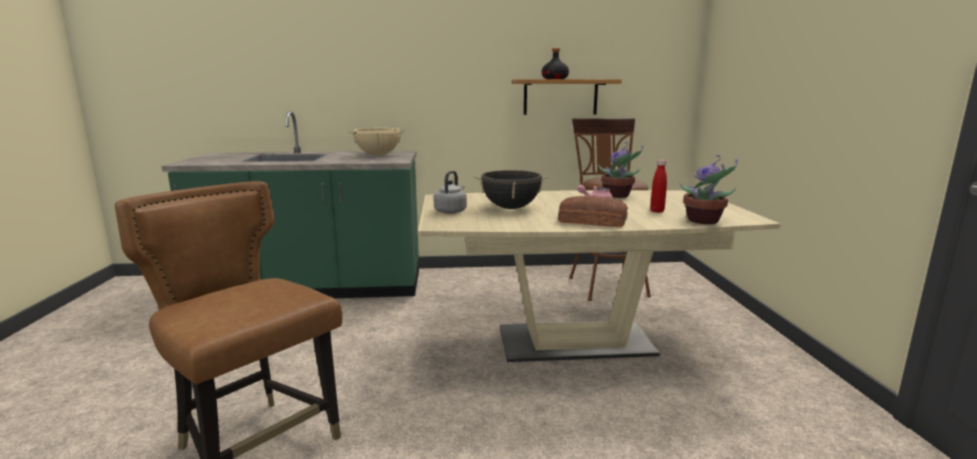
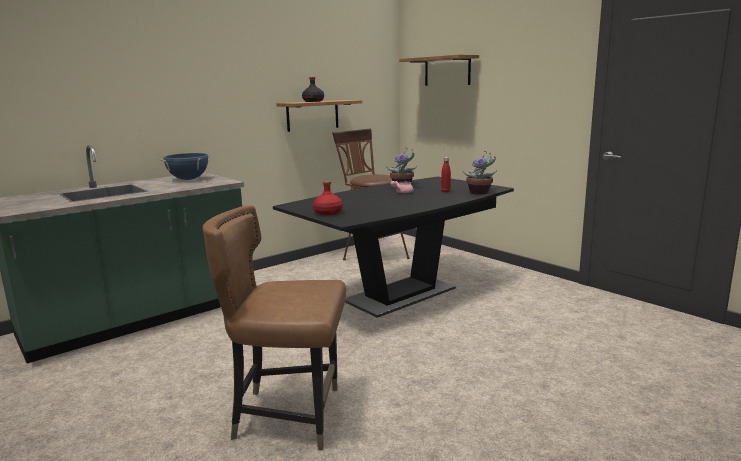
camera: 35 degrees left, 0 degrees up
(378, 155) = (188, 179): beige cooking pot -> blue cooking pot
(451, 211) = (327, 212): grey kettle -> red bottle
(511, 208) = (360, 204): black cooking pot -> none
(574, 342) = (400, 295): beige dining table -> black dining table
(592, 221) = (426, 203): bread -> none
(755, 38) = (447, 71): none -> shelf

